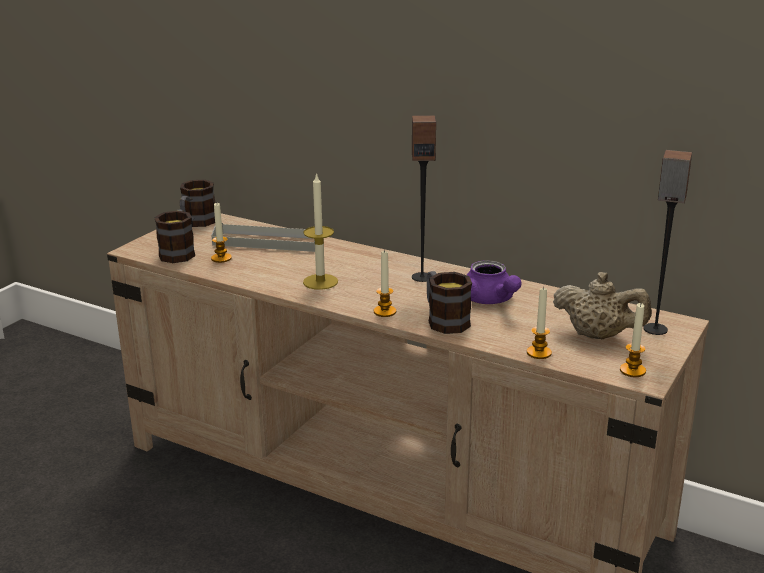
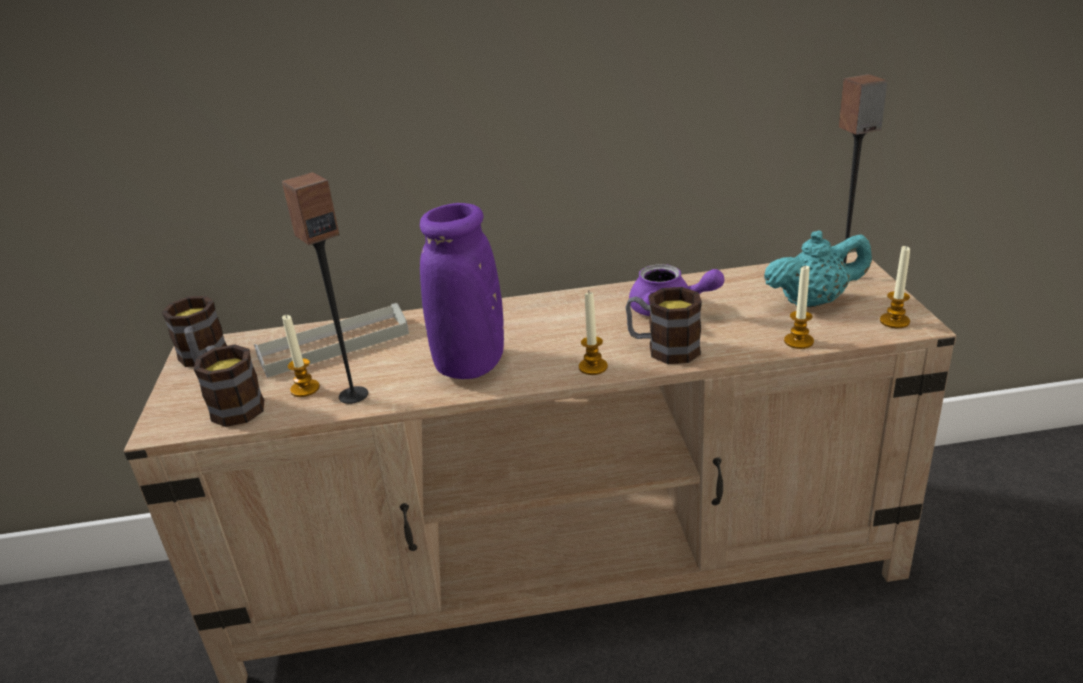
camera: 35 degrees left, 5 degrees up
(320, 282) = (470, 365): candle -> purple vase
(422, 277) = (567, 314): speaker -> speaker (353, 395)
(598, 335) = (813, 302): beige teapot -> turquoise teapot

